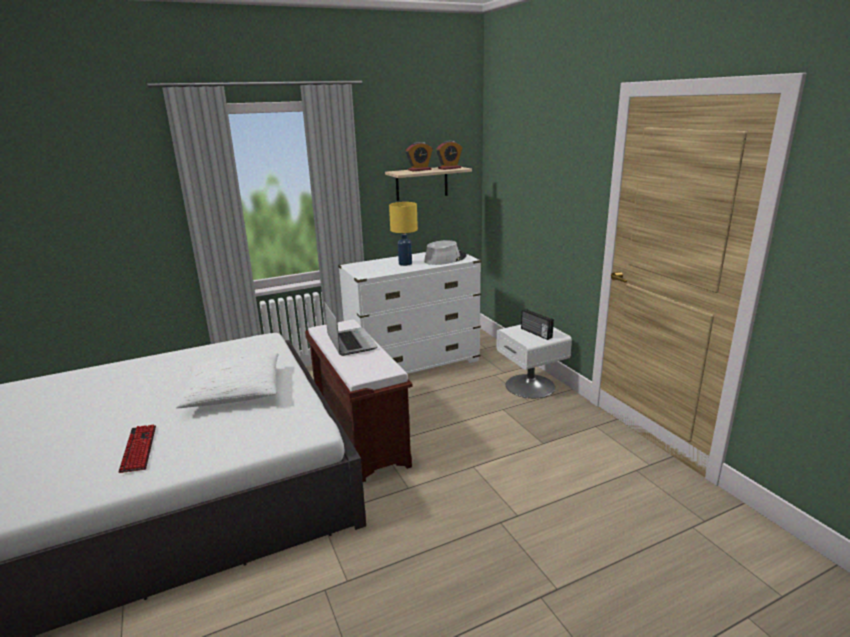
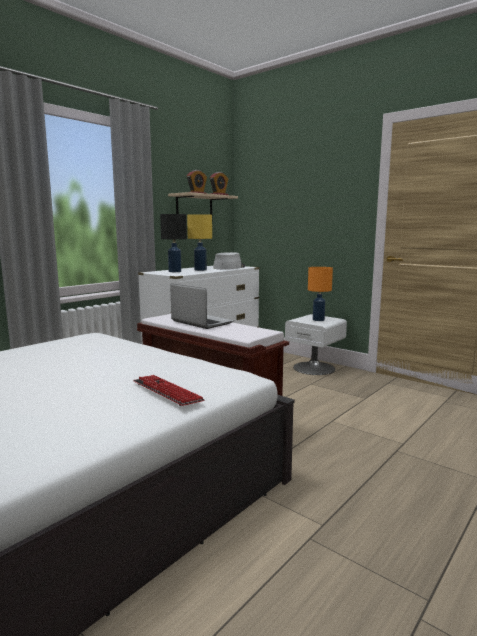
camera: 25 degrees left, 10 degrees down
(139, 449) = (62, 418): keyboard -> keyboard (167, 392)
(234, 392) = (116, 367): white pillow -> none
(373, 266) = (174, 271): none -> black table lamp
(535, 333) = (318, 320): radio -> orange table lamp

